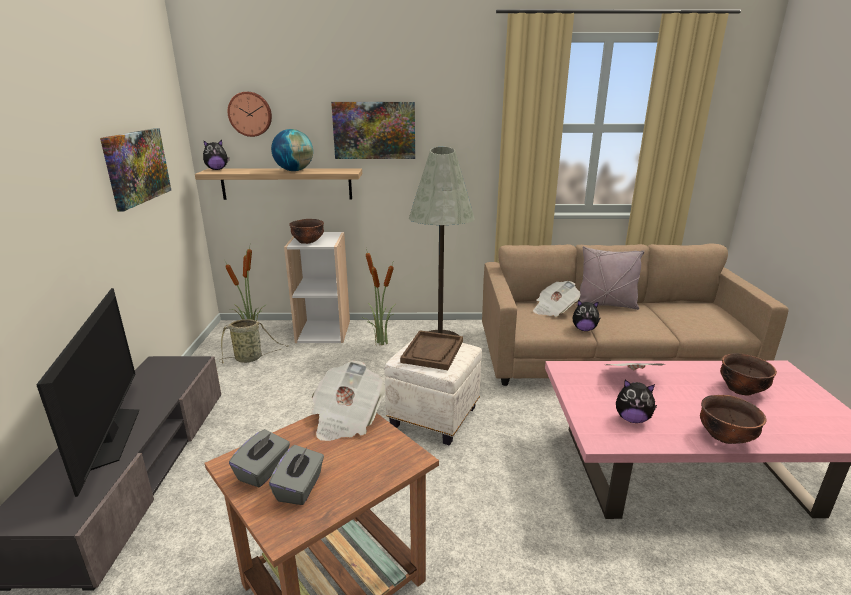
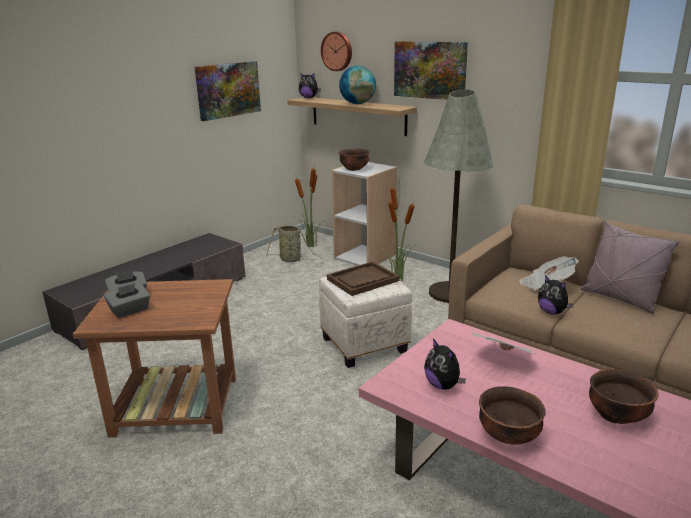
camera: 40 degrees right, 0 degrees up
(110, 436) = (138, 270): television -> none
(346, 418) = (206, 288): newspaper -> none

